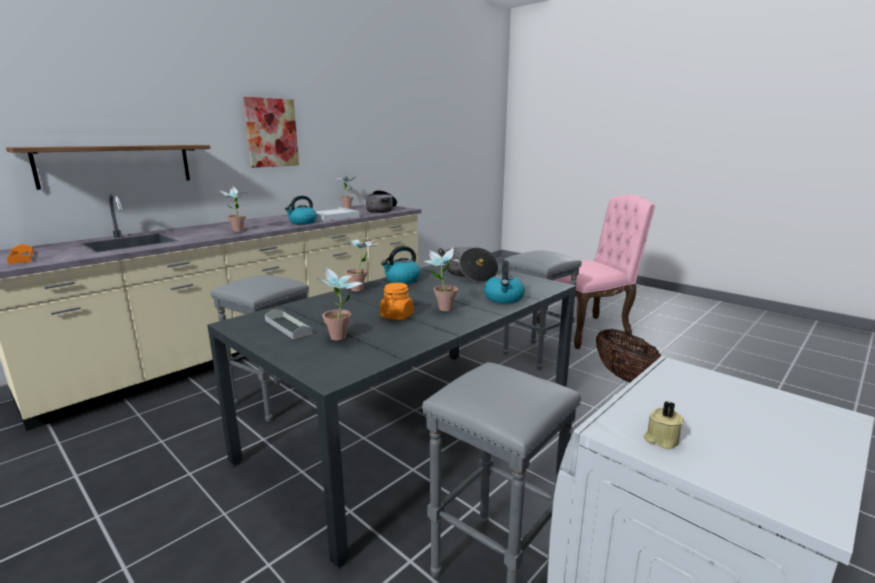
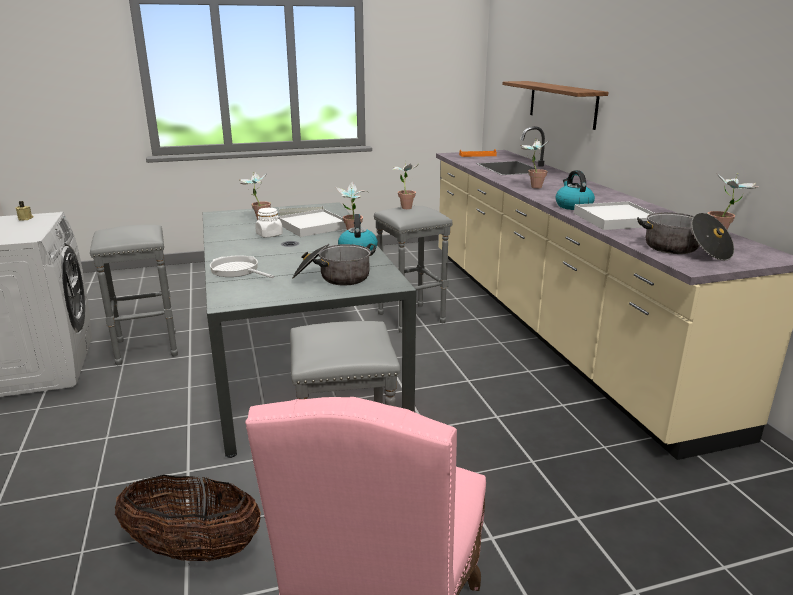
camera: 120 degrees right, 5 degrees up
(271, 133) = (675, 84): picture -> none
(343, 308) = (312, 226): none -> white tray
(397, 316) = (269, 235): orange jar -> white jar
(441, 310) = (255, 247): potted plant -> potted plant (405, 207)
(504, 298) = (237, 270): kettle -> frying pan

